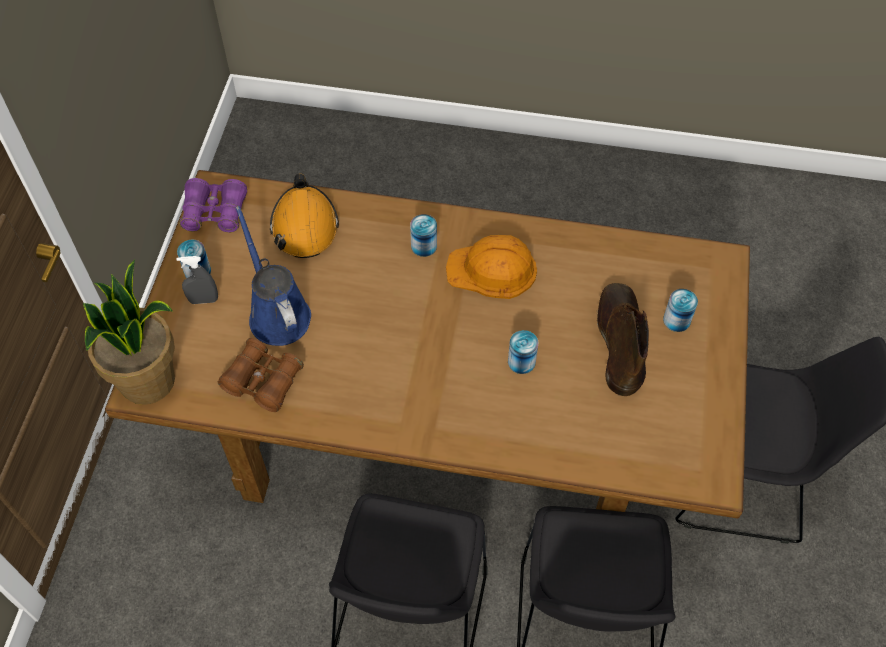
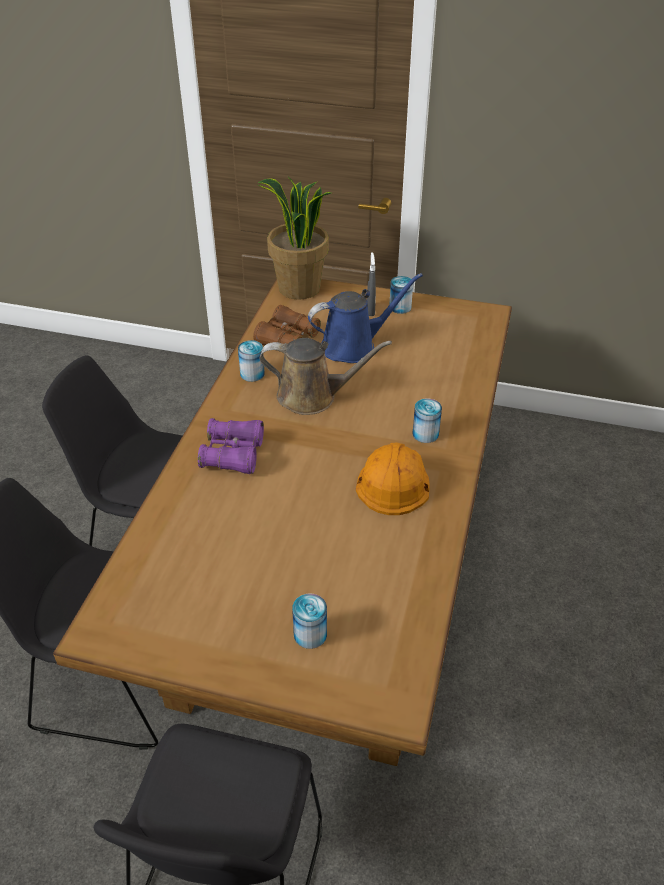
camera: 95 degrees right, 15 degrees down
(215, 213) = (462, 314): purple binoculars -> purple binoculars (233, 454)
(304, 226) = (449, 361): orange hard hat -> none
(372, 345) = (313, 396): none -> brown watering can
(521, 361) = (277, 492): can -> can (252, 374)
(619, 341) = (289, 575): brown boot -> none

